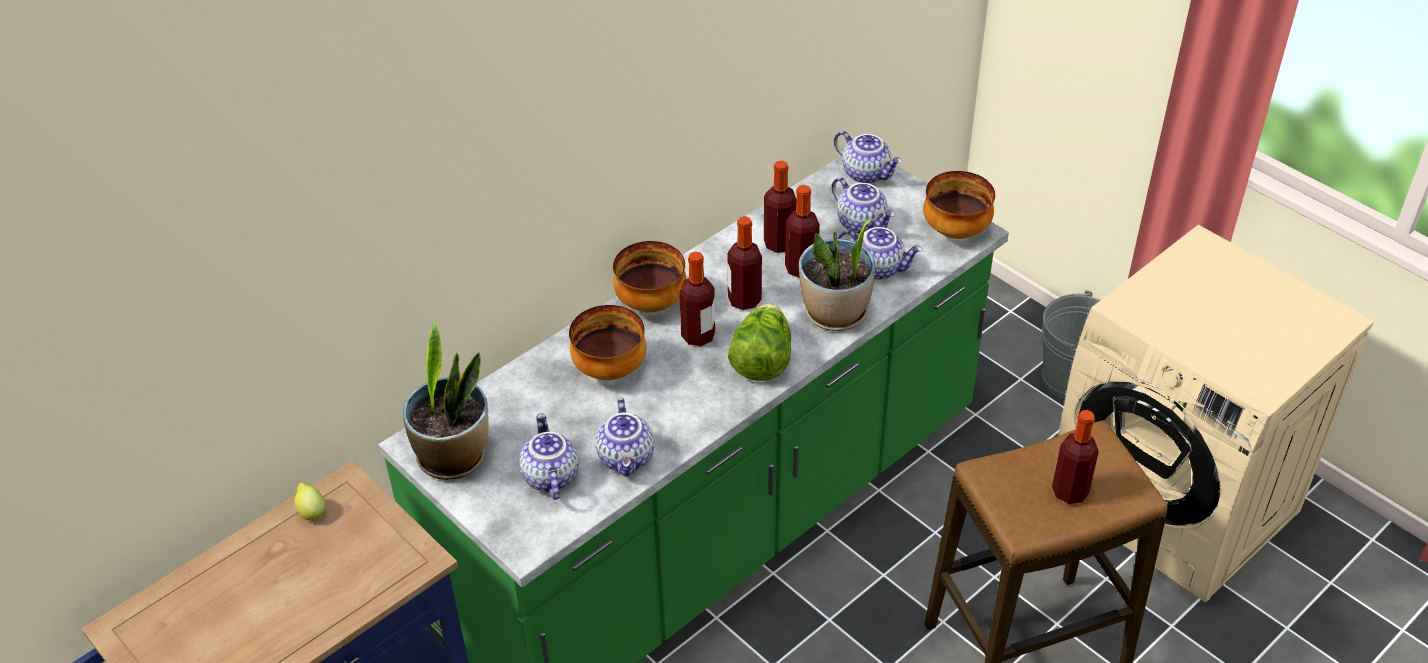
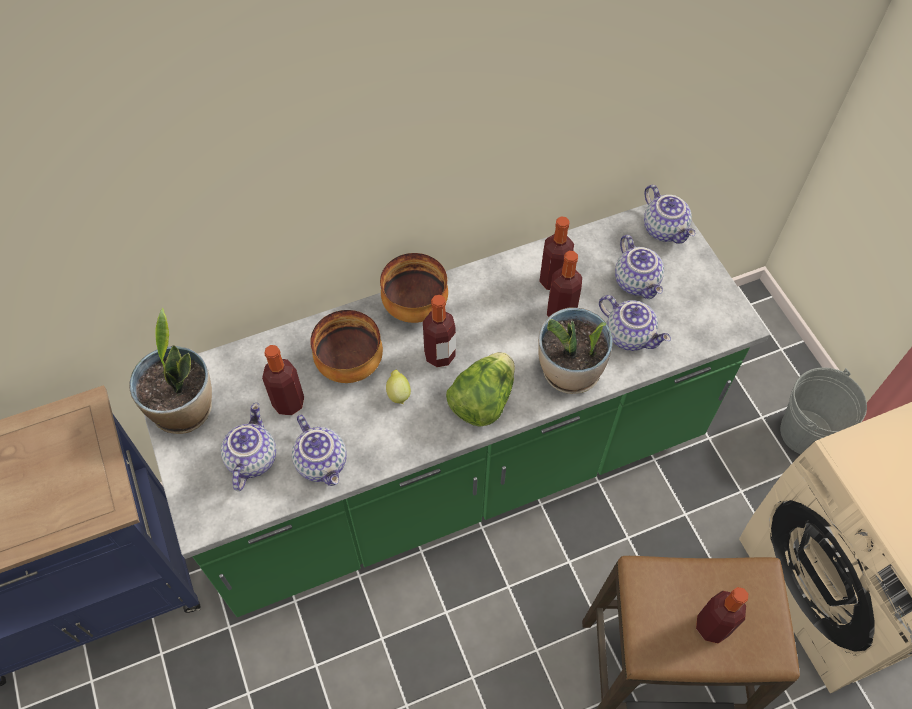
camera: 20 degrees right, 15 degrees up
(312, 512) = (49, 427): lemon -> lemon (398, 393)
(627, 458) = (323, 463): teapot -> teapot turned 45 degrees counterclockwise
(744, 300) = (496, 330): bottle -> bottle (288, 402)
(956, 230) = (721, 317): bowl -> none

